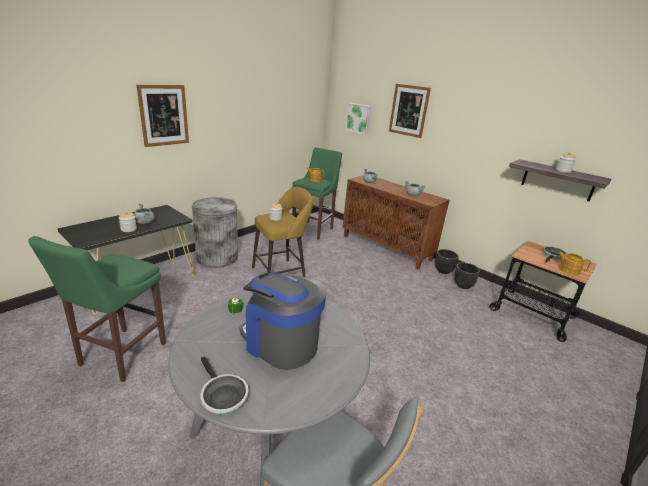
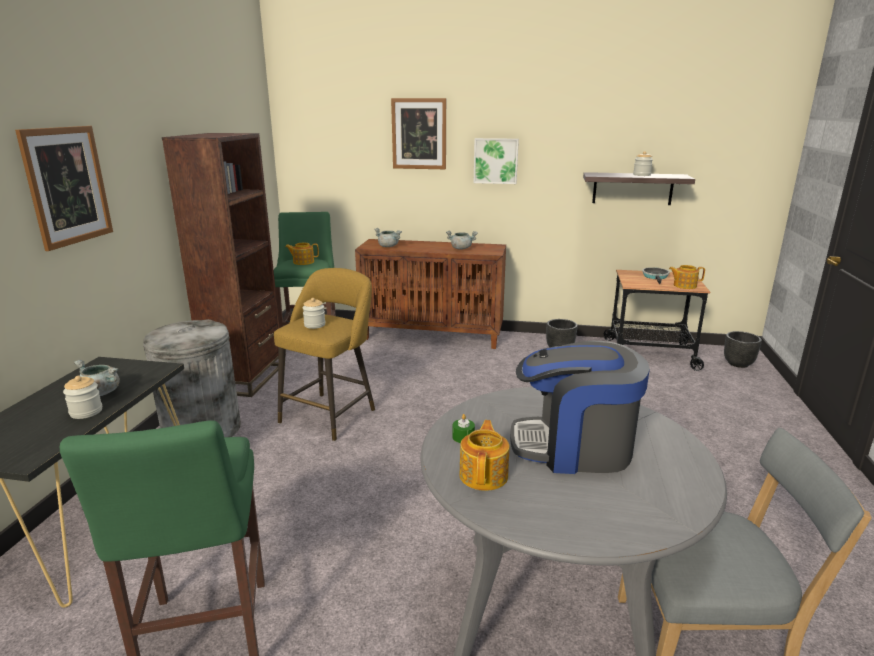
camera: 30 degrees left, 5 degrees down
(212, 334) = (484, 475): none -> teapot
(222, 396) = (608, 528): frying pan -> none
(262, 238) = (245, 378): none -> brown bookcase
(358, 118) = (336, 157): picture -> picture (495, 161)
(443, 271) = (523, 341): black planter -> black planter (738, 364)

